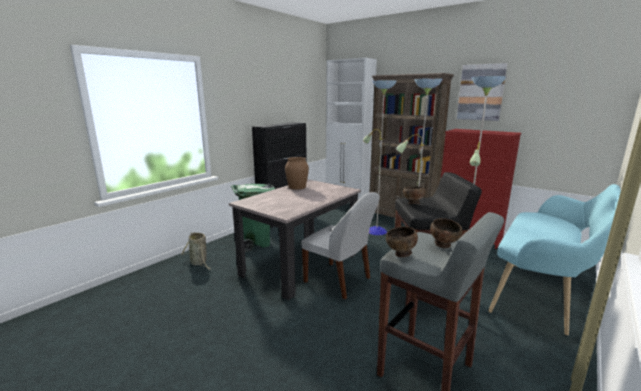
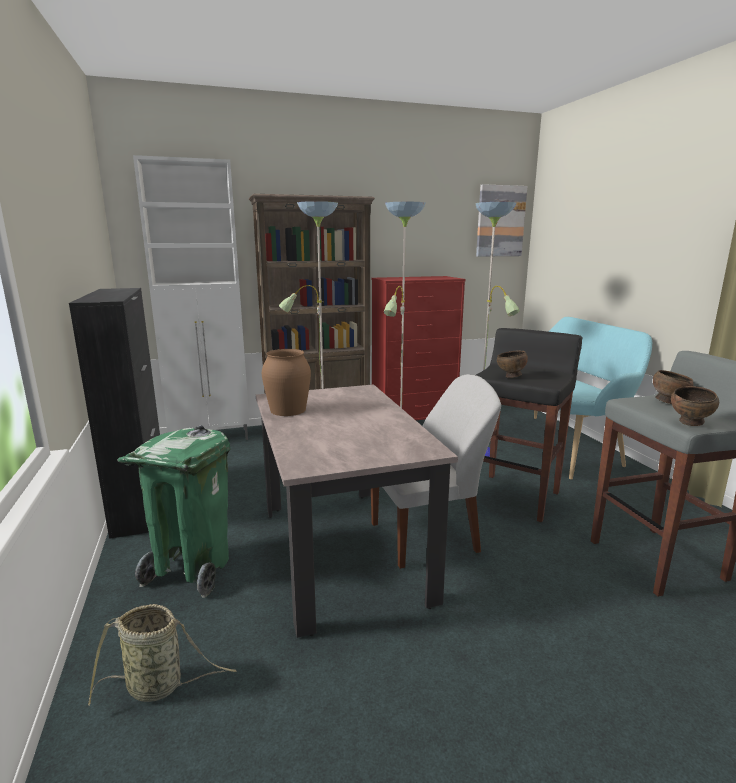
camera: 55 degrees left, 0 degrees up
(481, 92) = (395, 226): picture -> picture (500, 221)

